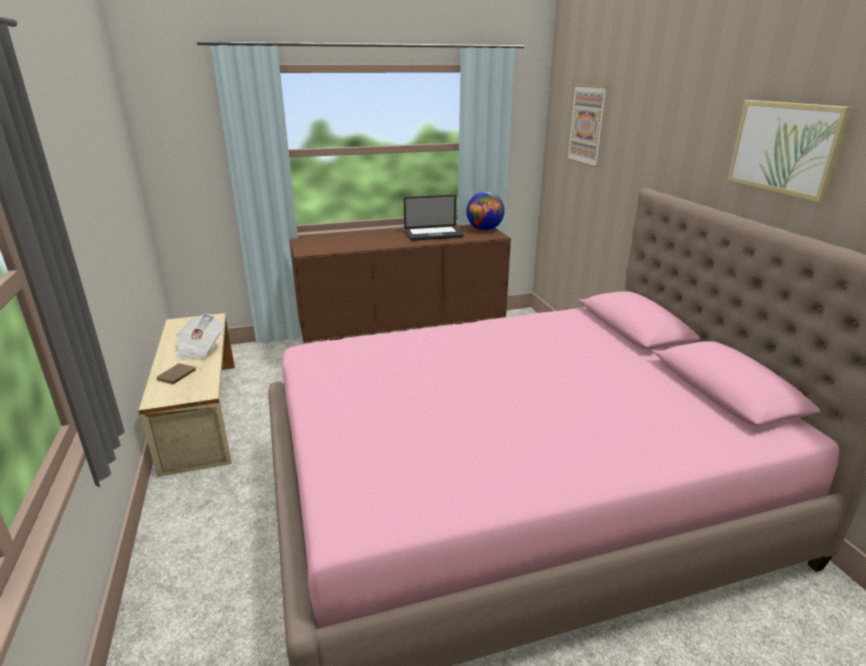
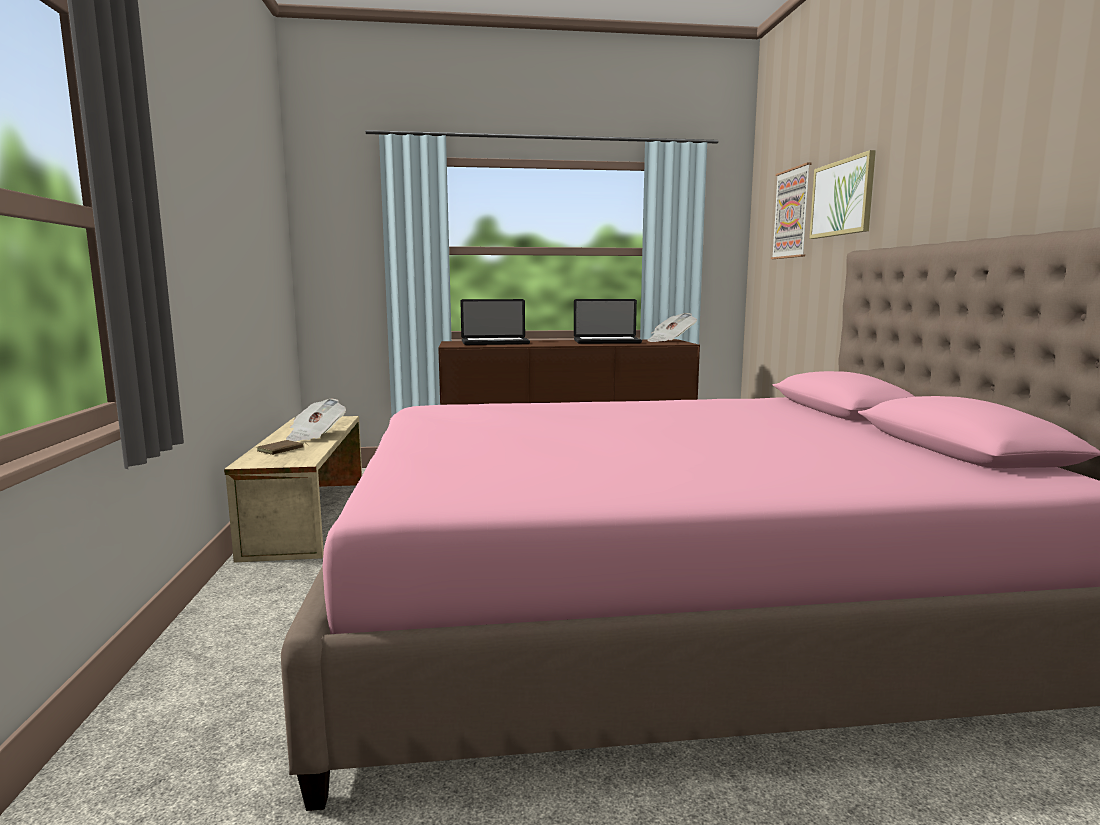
camera: 10 degrees right, 15 degrees down
(339, 242) = (495, 343): none -> laptop
(484, 229) = (670, 341): globe -> newspaper
(785, 147) = (1017, 147): picture -> picture (842, 198)

